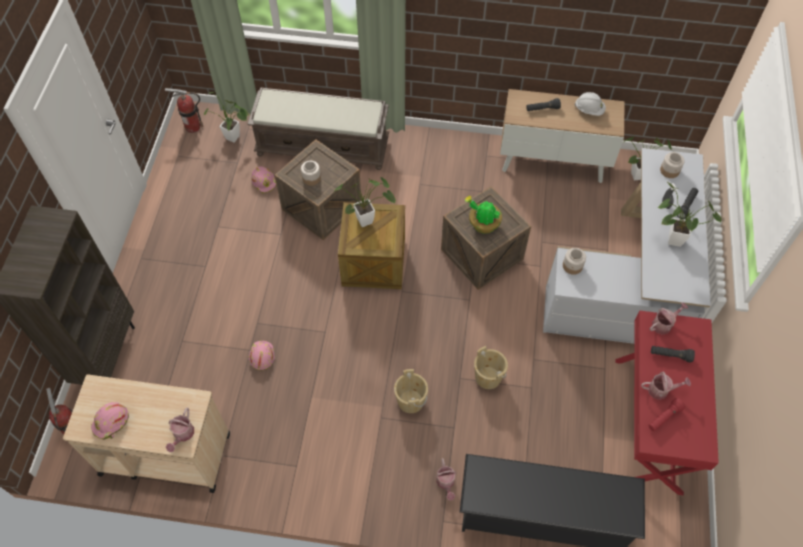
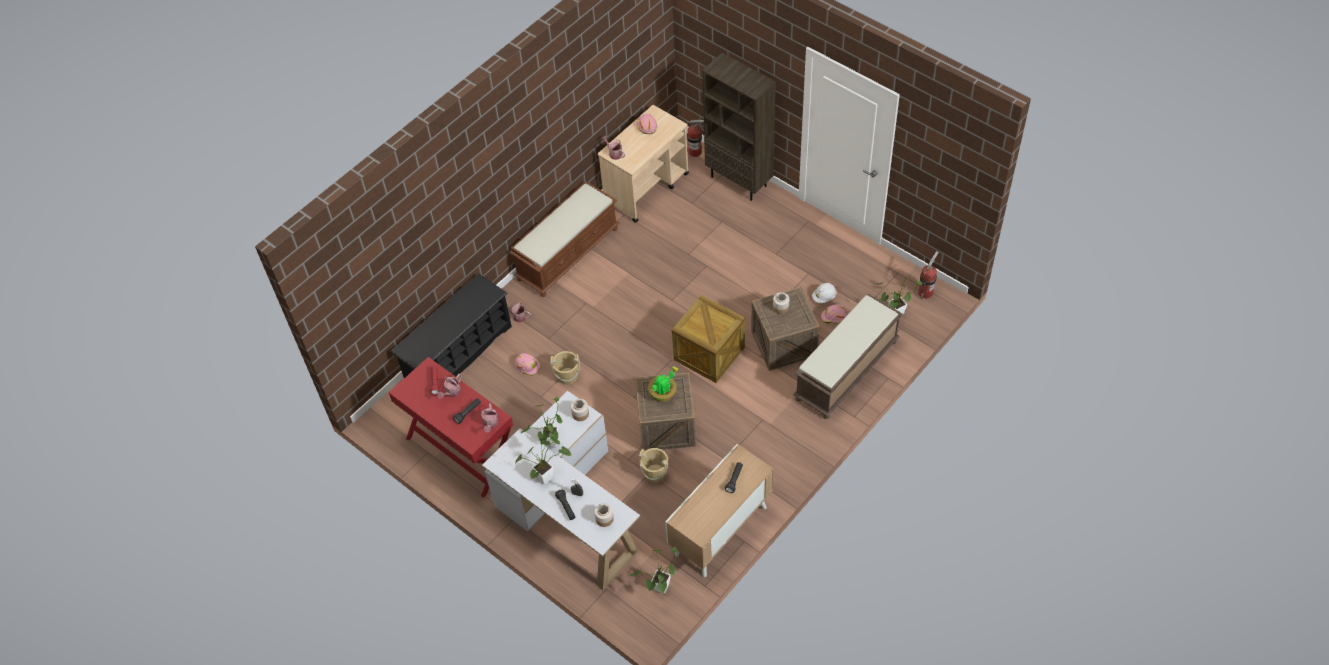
camera: 125 degrees right, 5 degrees down
(261, 356) = (678, 258): pink hard hat -> pink hard hat (528, 365)
(319, 485) = (567, 253): none -> brown bench
(368, 220) = (717, 325): potted plant -> potted plant (550, 446)
(410, 401) = (585, 324): beige bucket -> beige bucket (655, 473)
(589, 110) = (710, 514): white hard hat -> white hard hat (824, 297)

